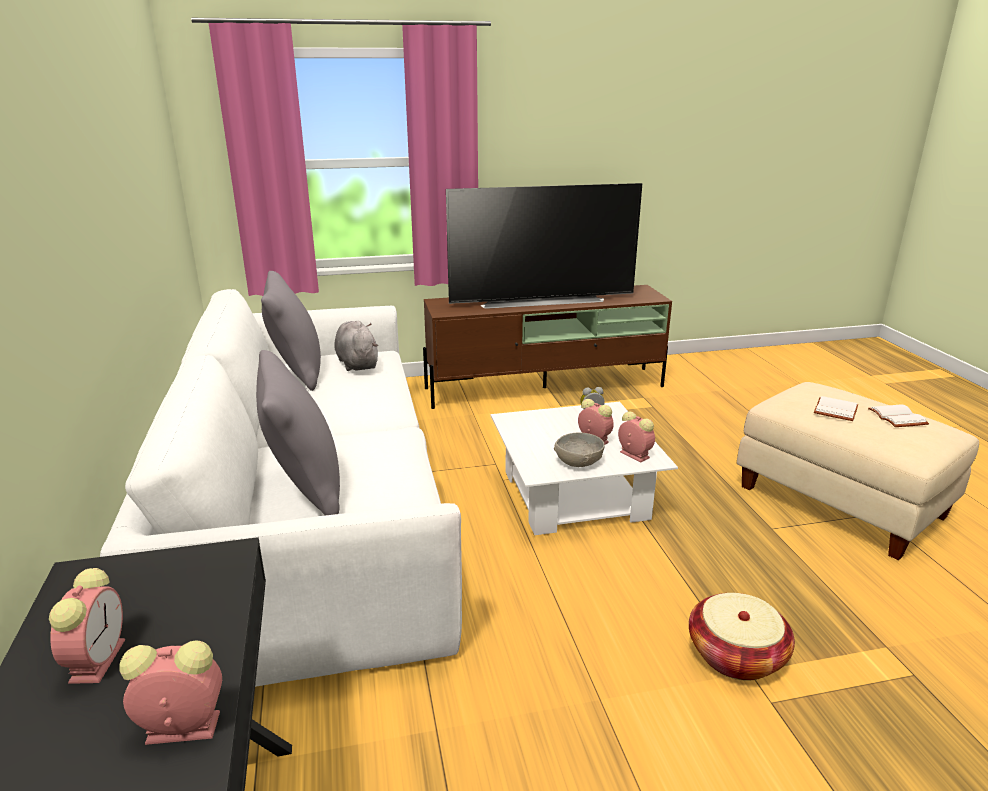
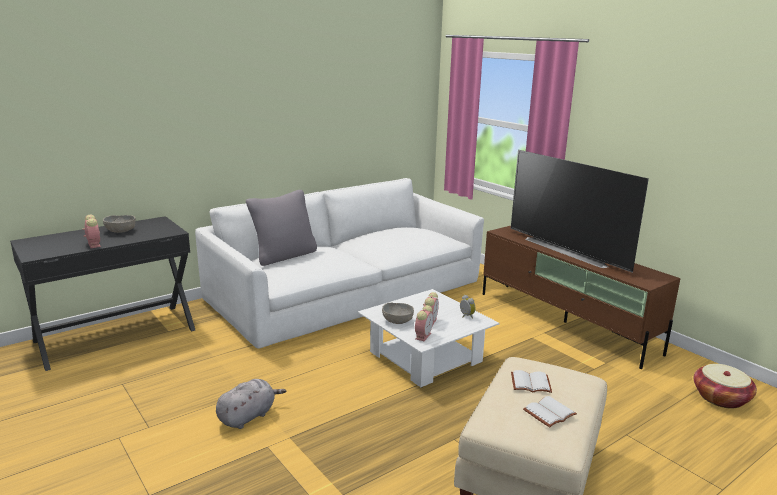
camera: 65 degrees right, 5 degrees down
(98, 658) = (121, 231): alarm clock -> grey bowl
(297, 373) = (396, 229): grey pillow -> none
(357, 363) = (424, 237): grey plush toy -> grey plush toy (248, 416)
(735, 655) = (301, 431): basket -> basket (720, 398)

